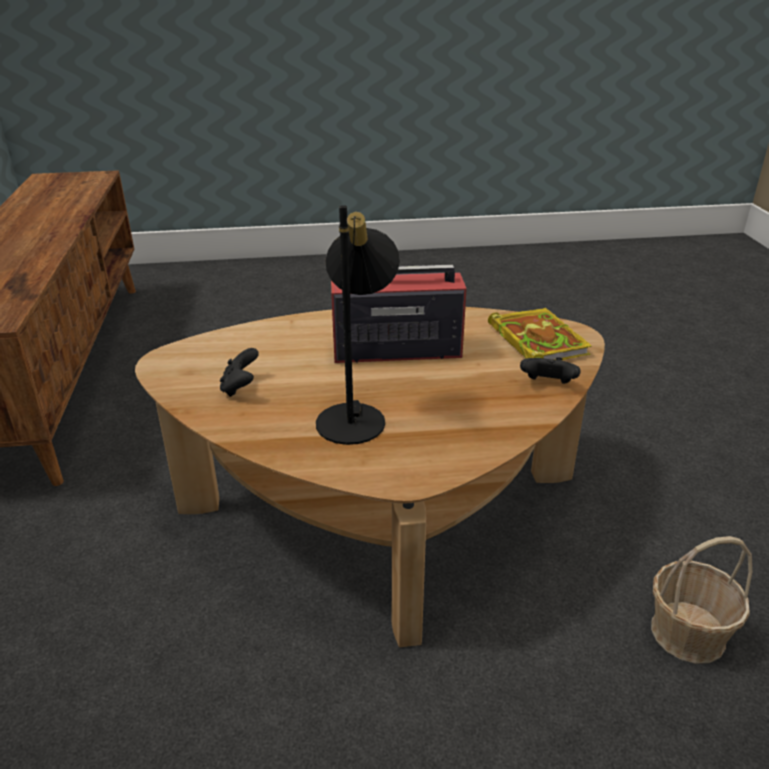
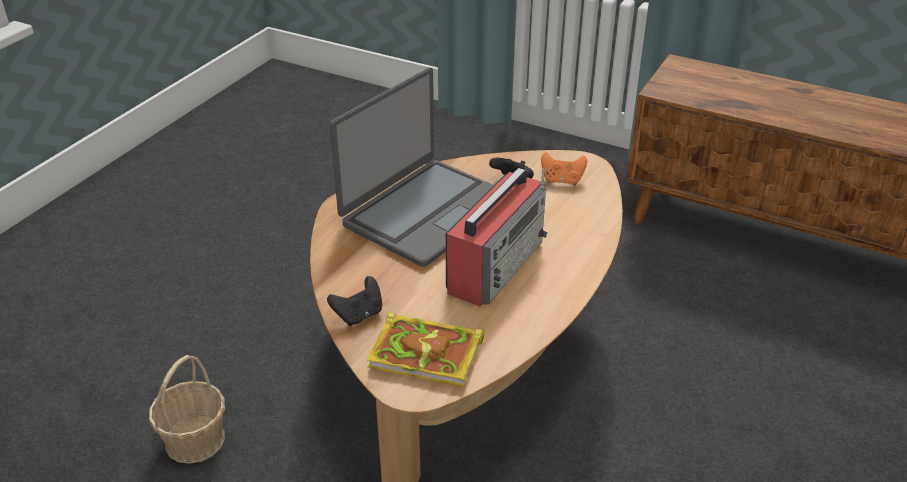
camera: 125 degrees right, 5 degrees up
(213, 362) = (562, 180): none -> orange game controller
(356, 416) = (426, 212): black table lamp -> laptop

